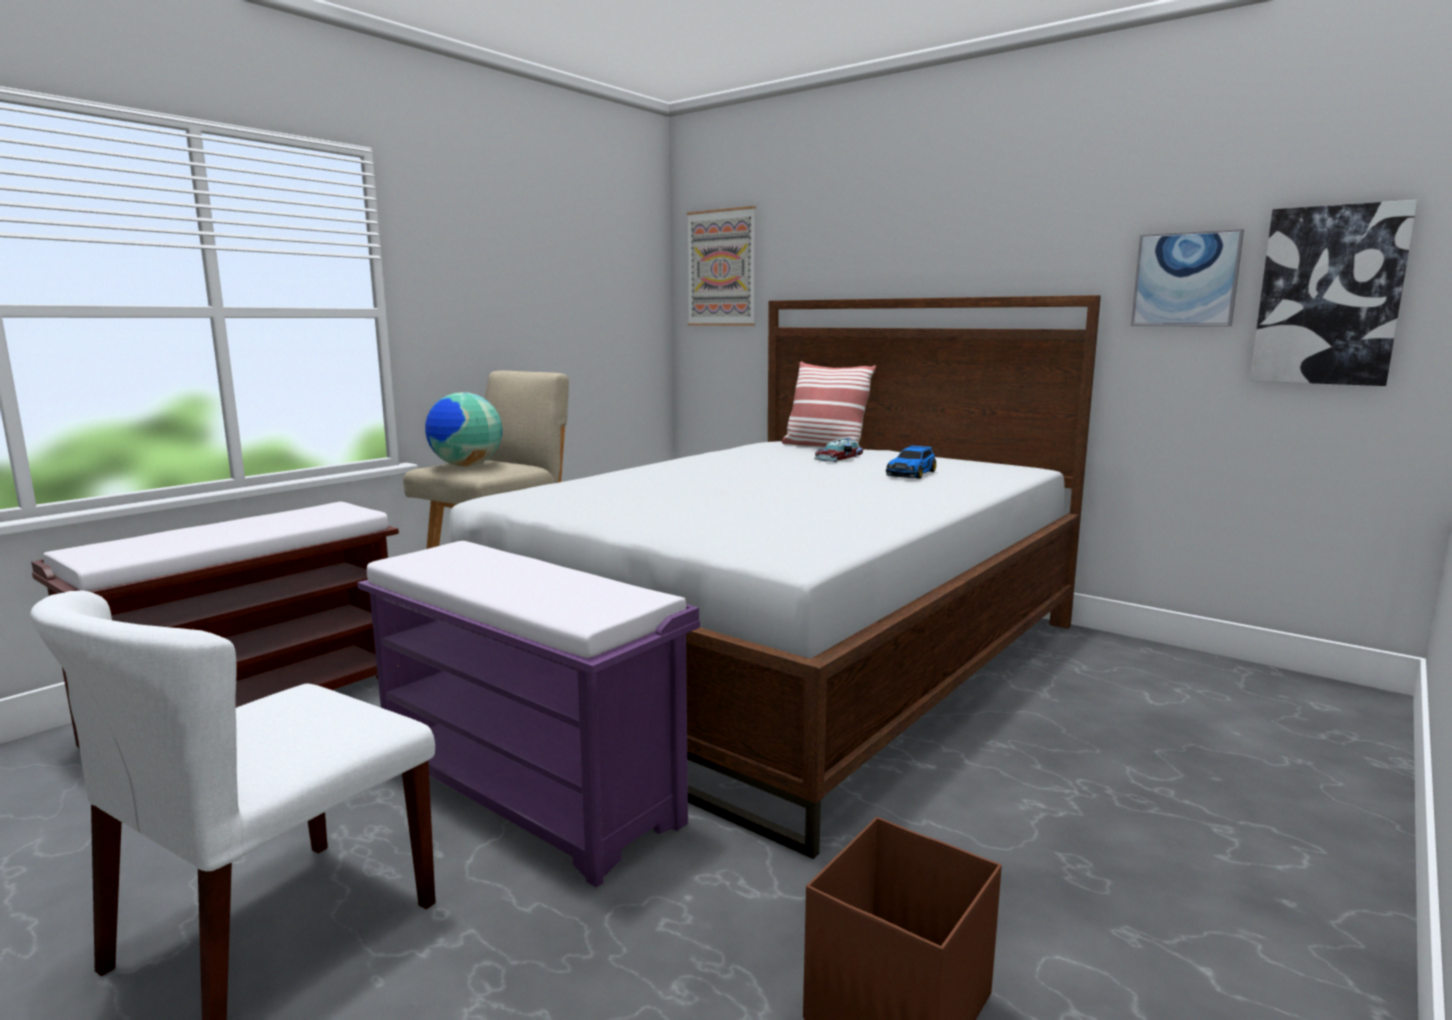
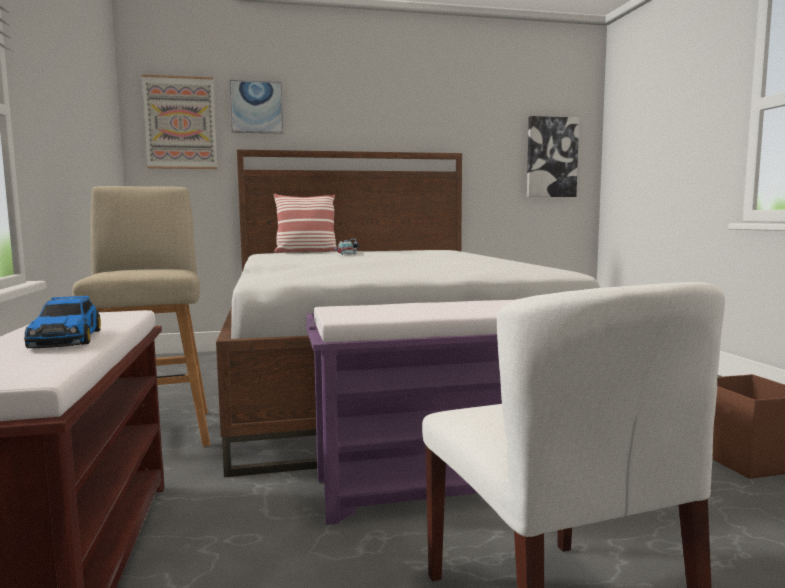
camera: 50 degrees left, 5 degrees down
(465, 466) = (137, 271): globe -> none
(911, 473) = (417, 253): toy car -> toy car (66, 339)
(1185, 279) = (496, 147): picture -> picture (256, 107)

